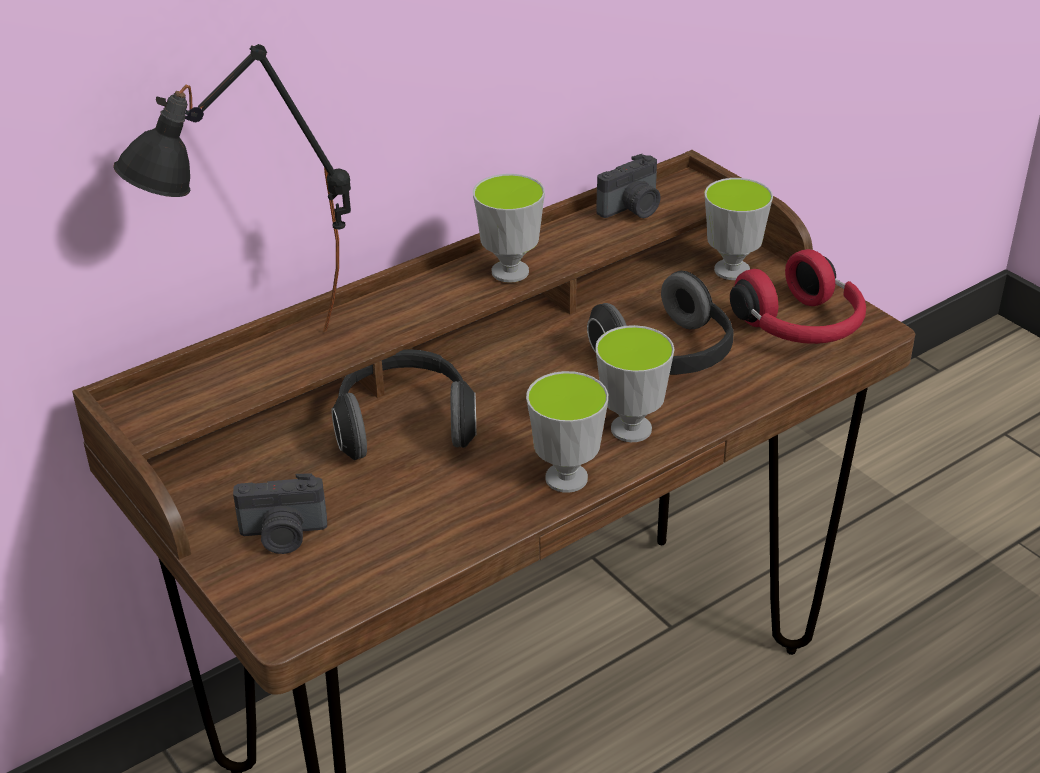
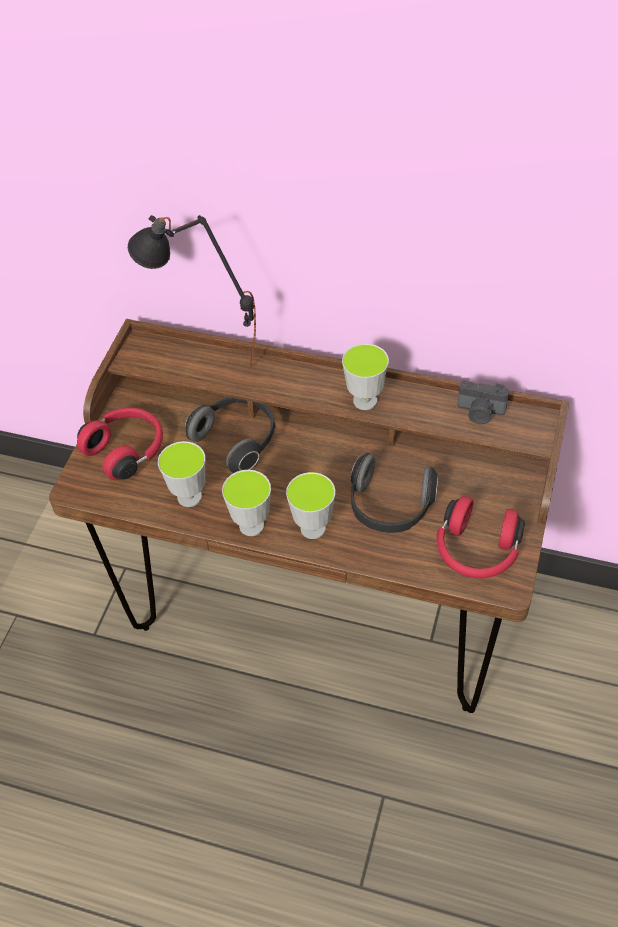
camera: 55 degrees right, 15 degrees up
(283, 535) = (127, 450): camera -> red headphones
(732, 270) = (502, 489): cup -> cup (189, 497)

